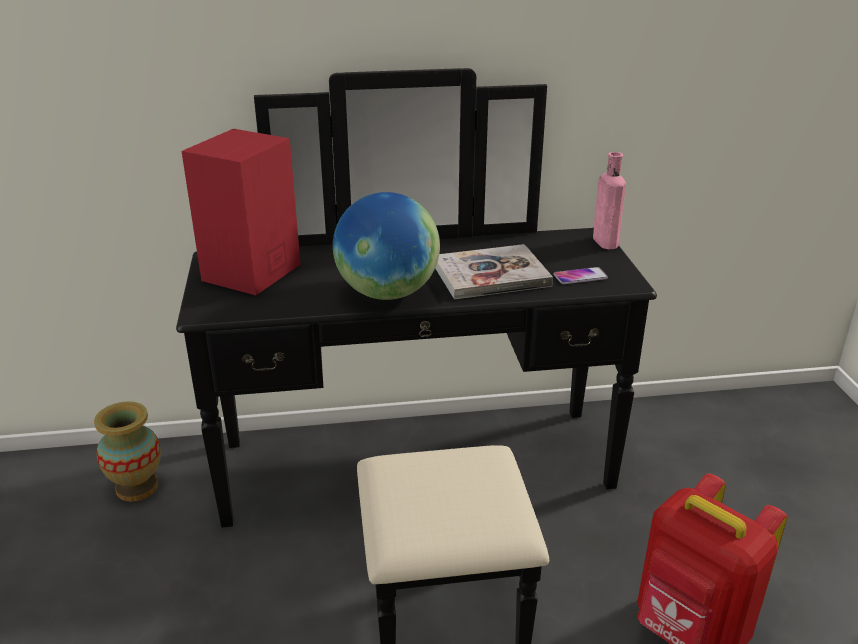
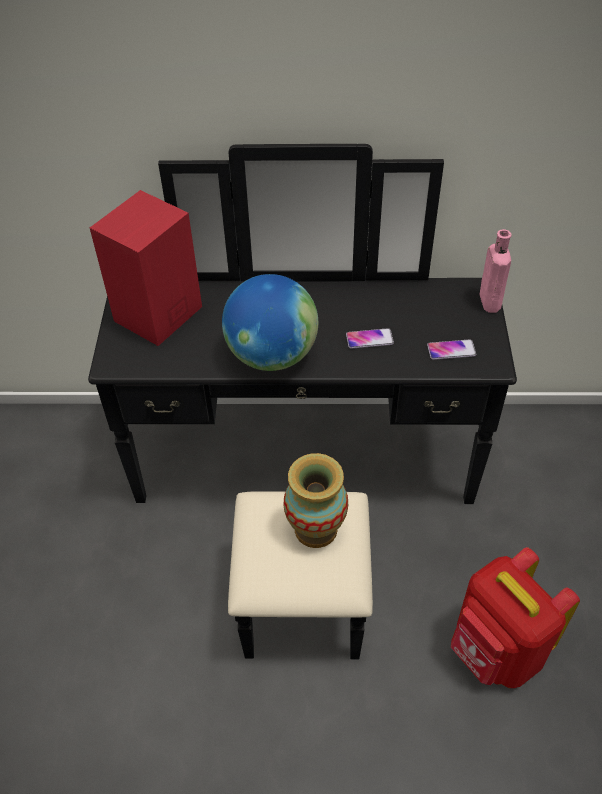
camera: 10 degrees right, 20 degrees up
(136, 487) = (71, 454): vase -> vase (315, 529)
(490, 275) = (369, 339): book -> phone

